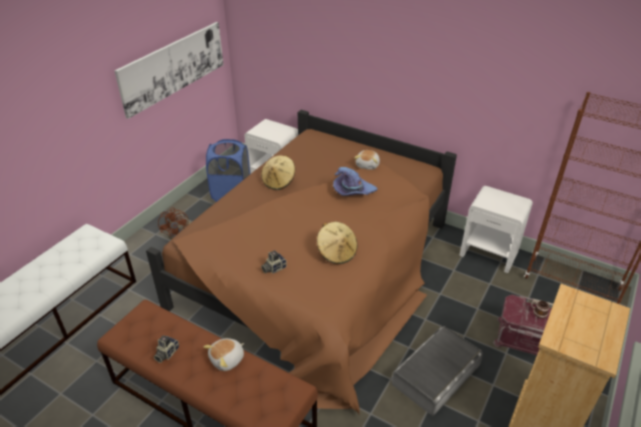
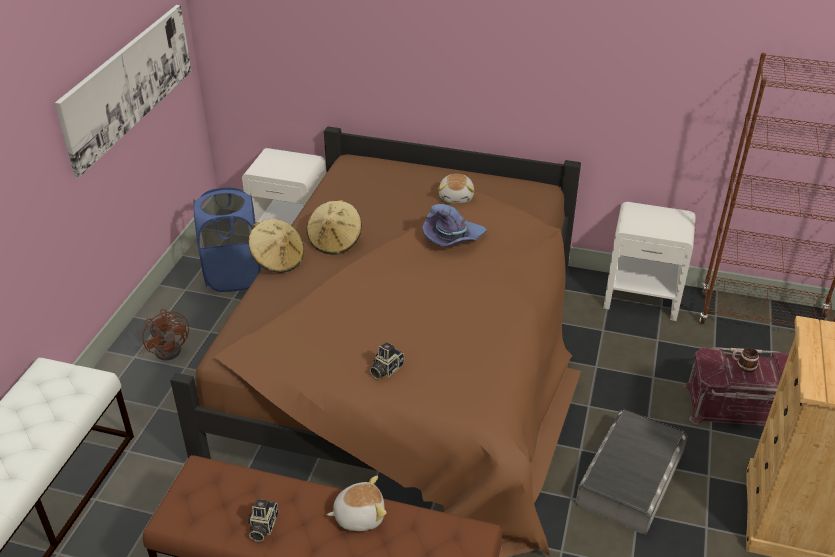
camera: 15 degrees left, 0 degrees up
(227, 359) = (359, 515): plush toy -> plush toy turned 135 degrees counterclockwise
(336, 252) = (467, 330): beige hat -> beige hat (278, 260)

